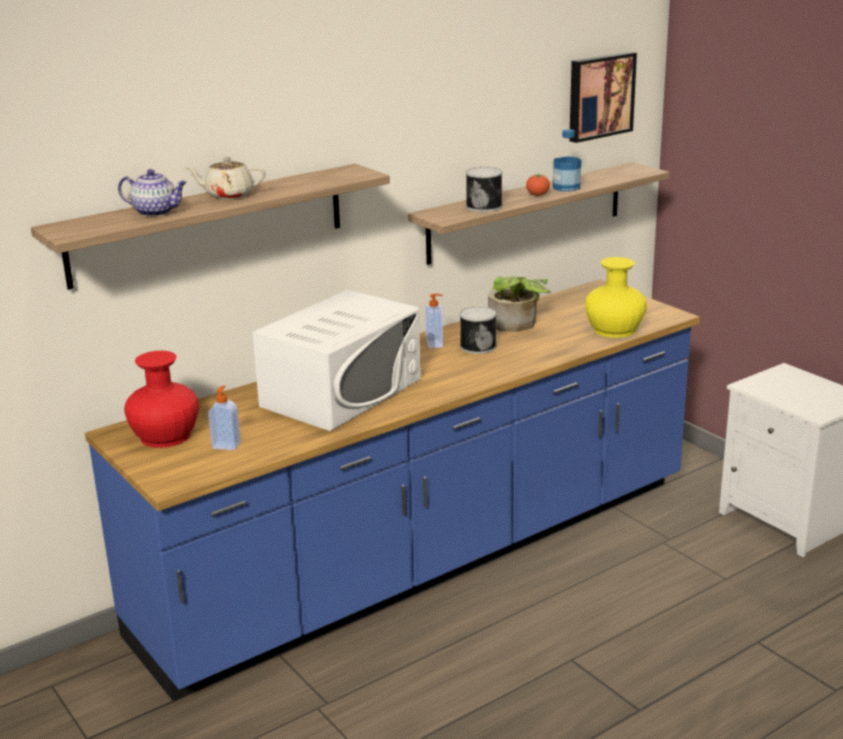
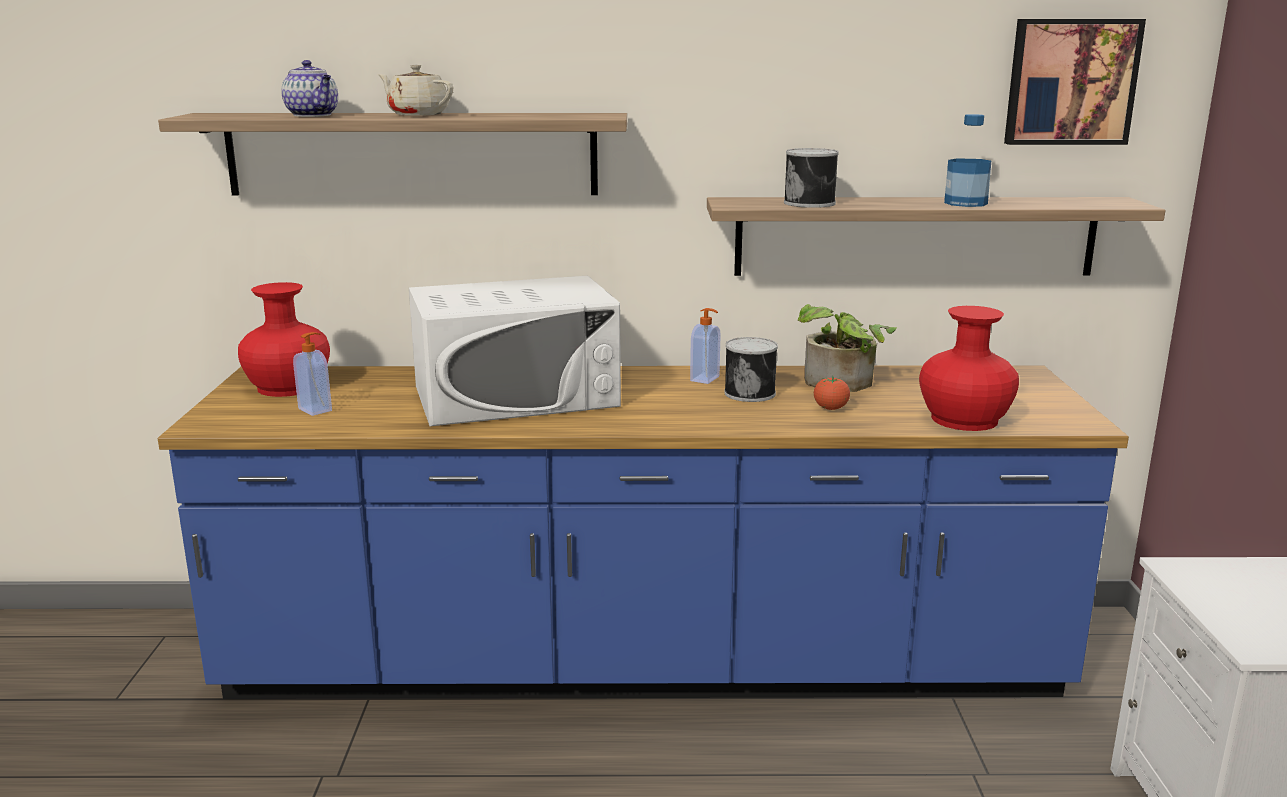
camera: 35 degrees right, 5 degrees down
(537, 195) = (906, 204): tomato -> tomato (830, 409)
(614, 329) = (964, 419): yellow vase -> red vase

